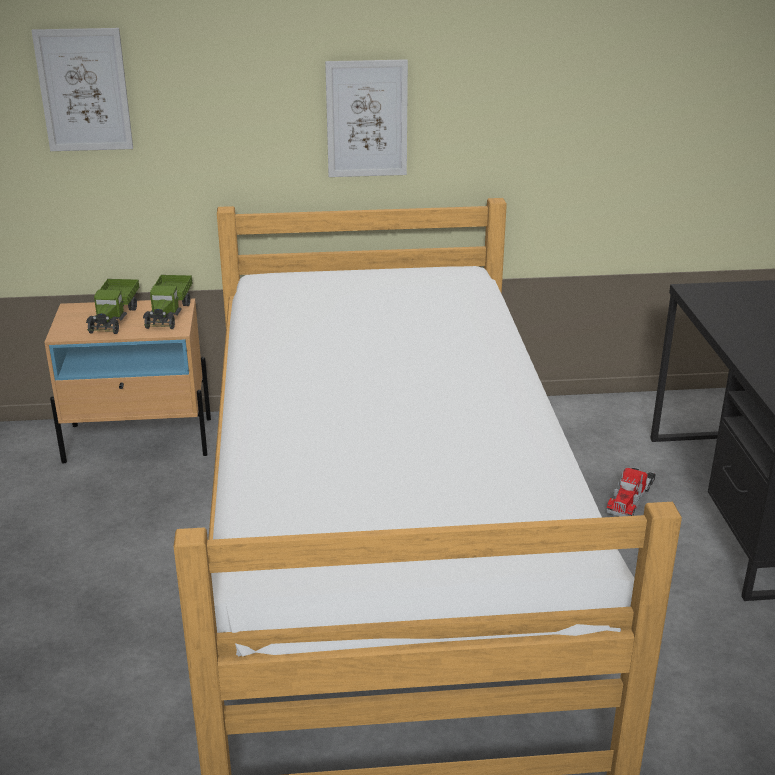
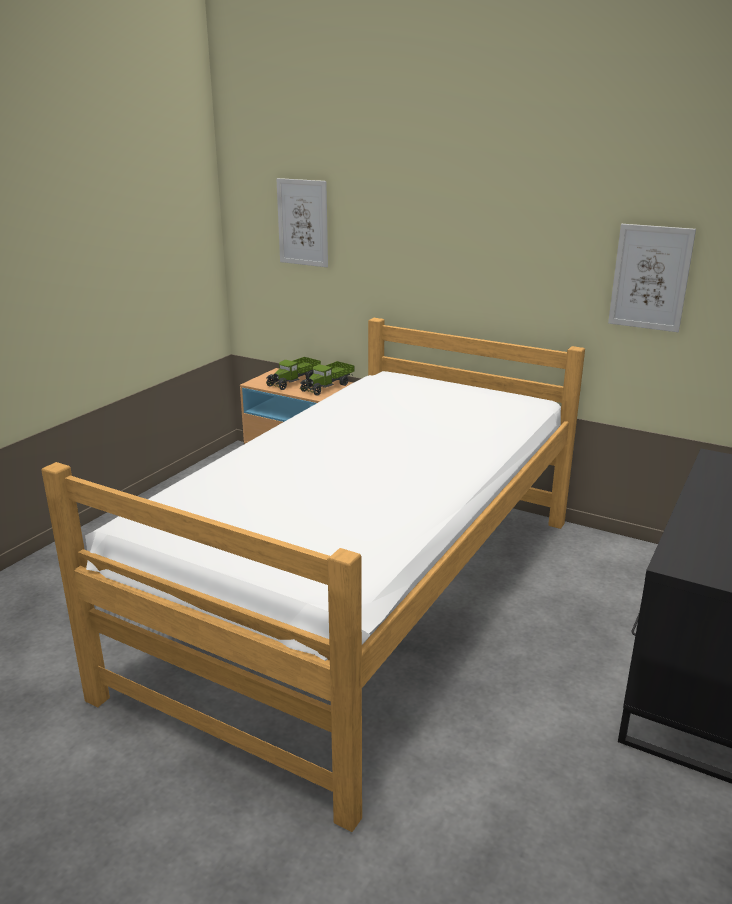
camera: 35 degrees right, 5 degrees down
(367, 119) = (483, 266): picture -> picture (650, 278)
(630, 497) = (603, 627): toy truck -> none

